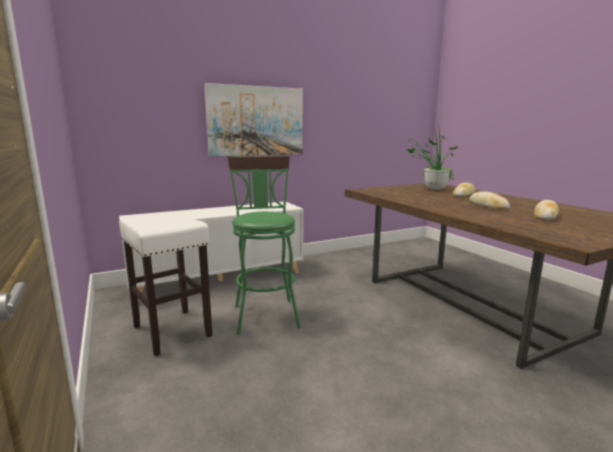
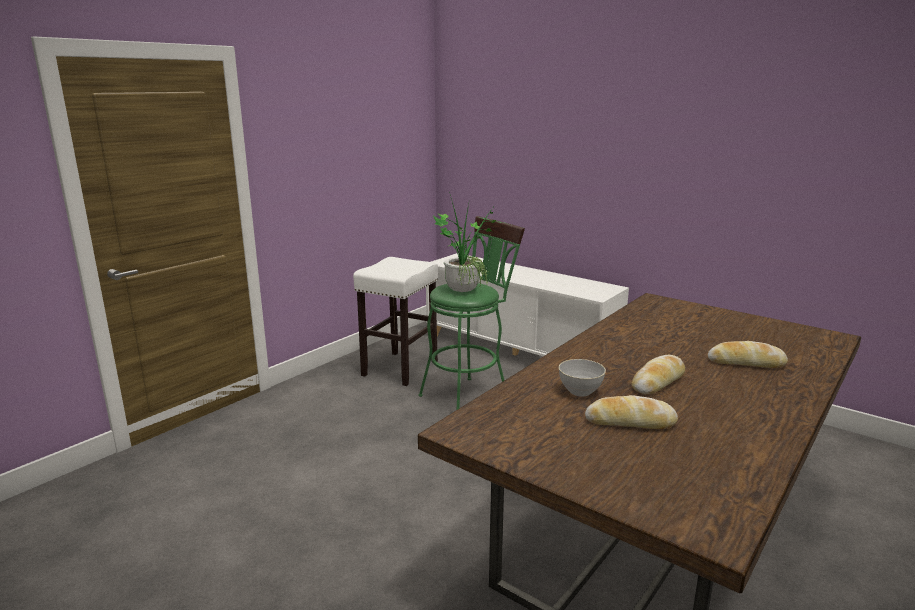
camera: 65 degrees right, 5 degrees up
(256, 121) = (603, 170): picture -> none
(430, 189) = (762, 337): potted plant -> potted plant (464, 288)
(503, 216) = (580, 391): none -> grey bowl

